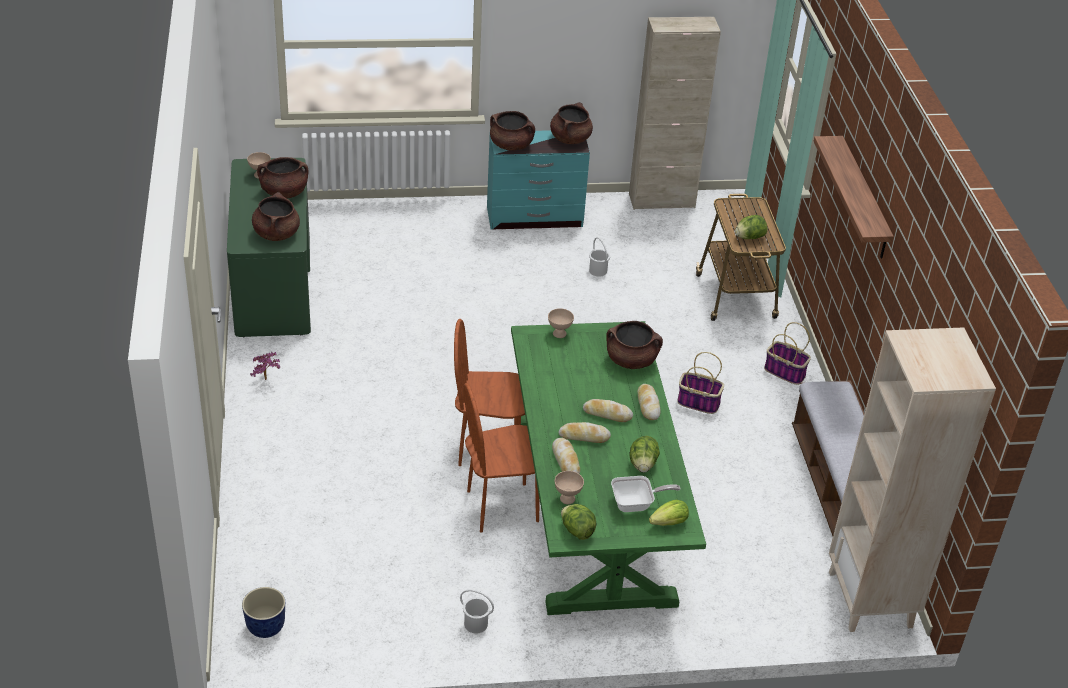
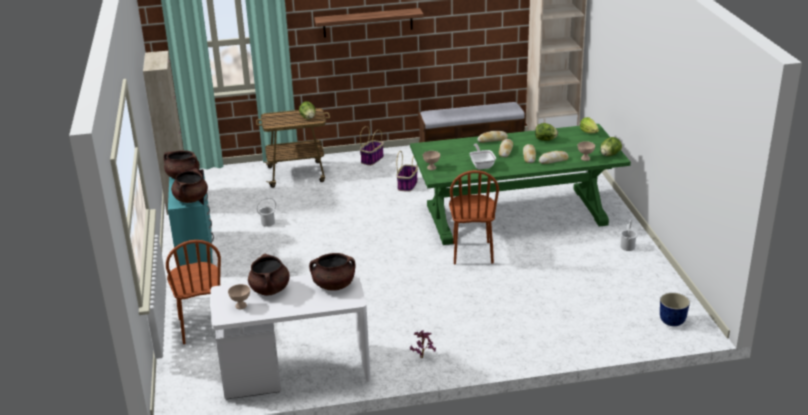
camera: 90 degrees left, 10 degrees down
(273, 286) = (294, 372): green desk -> white desk
(502, 506) = (525, 245): brown chair -> brown chair (201, 327)
(631, 360) = (451, 145): brown cooking pot -> none
(636, 504) = (579, 140): frying pan -> frying pan (482, 165)

